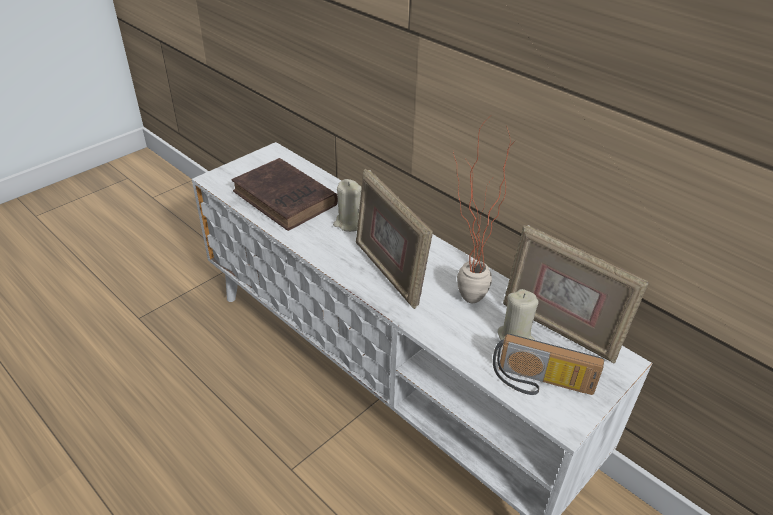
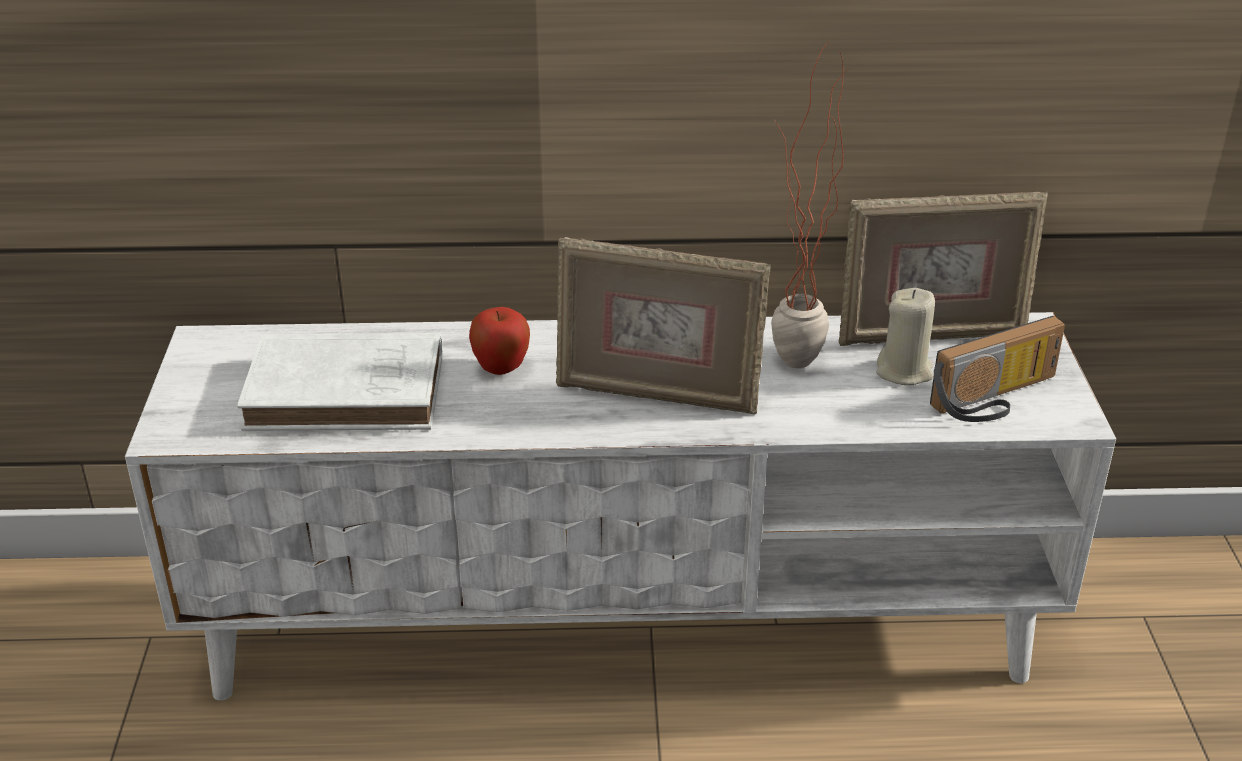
camera: 45 degrees left, 5 degrees down
(286, 199) = (352, 392): brown book -> white book
(349, 223) = (501, 369): beige candle -> apple

